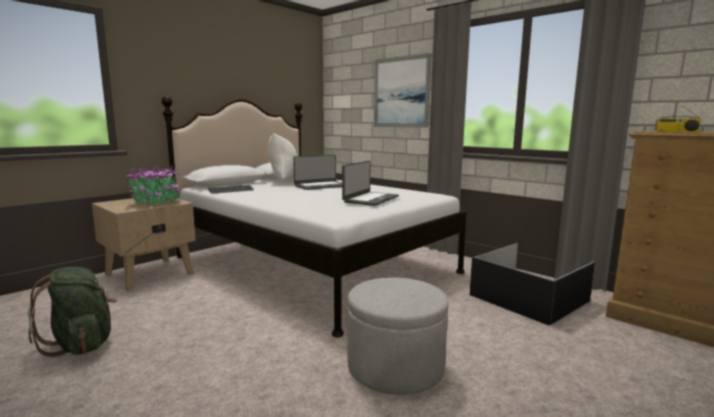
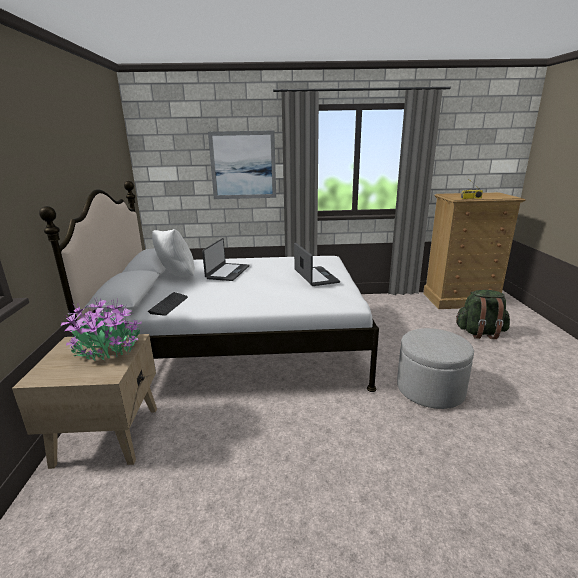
camera: 45 degrees left, 10 degrees up
(81, 344) = (229, 530): green backpack -> green backpack (480, 333)
(530, 299) = (398, 313): black storage box -> none

